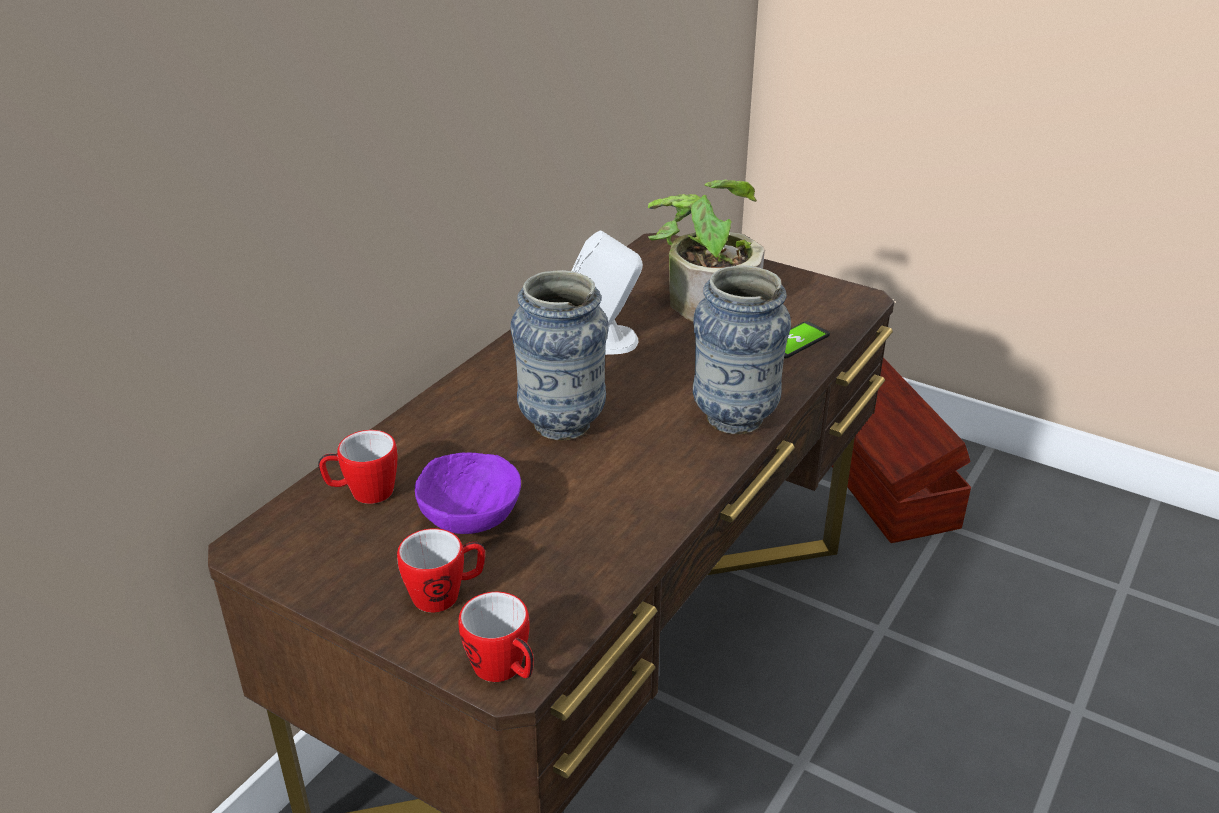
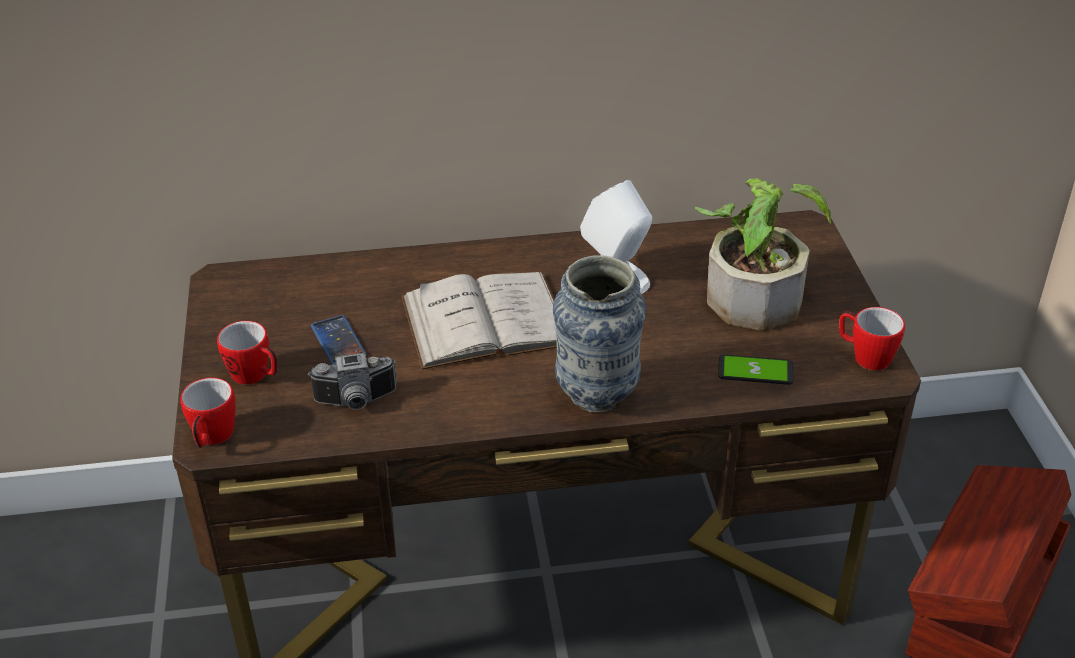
camera: 50 degrees right, 5 degrees up
(363, 493) = (314, 286): mug -> mug (864, 356)
(470, 517) = (338, 341): purple bowl -> phone
(562, 424) = (485, 320): vase -> white book
(575, 548) = (356, 402): none -> camera

